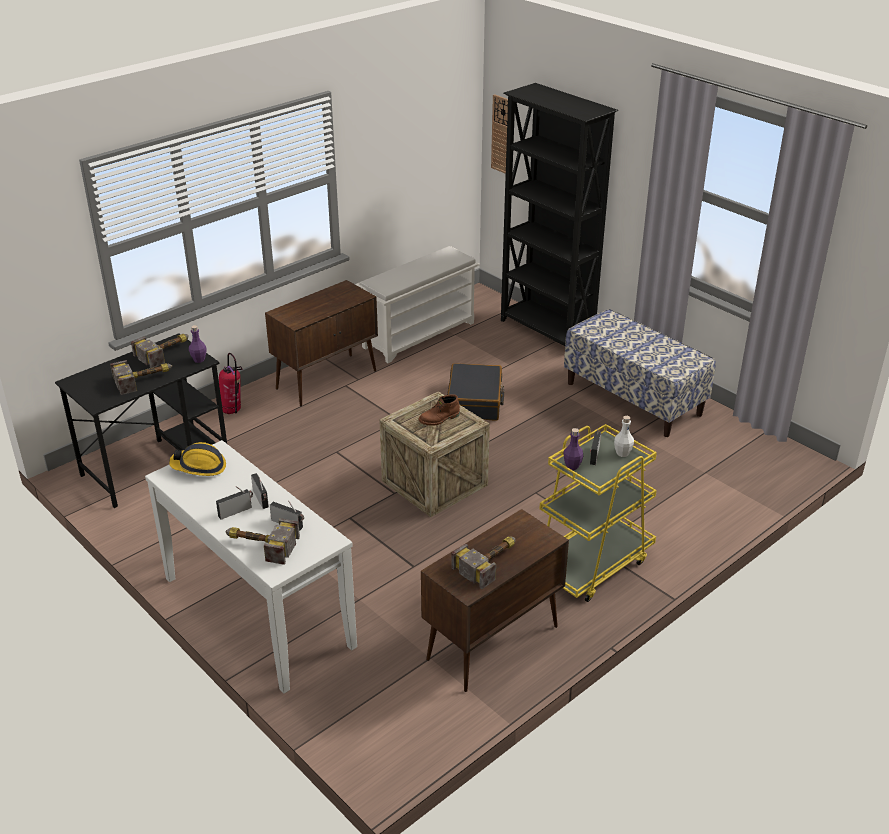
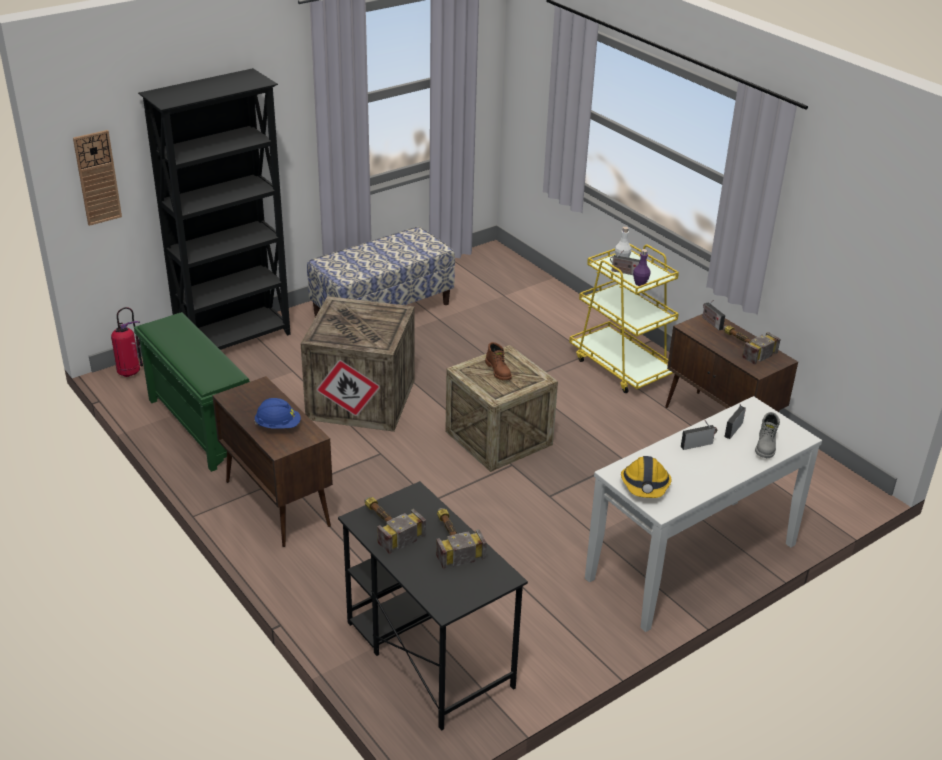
camera: 85 degrees left, 0 degrees up
(199, 360) = (412, 496): purple bottle -> none
(232, 411) = (324, 586): fire extinguisher -> fire extinguisher (130, 372)
(236, 511) = (717, 460): radio -> radio (711, 322)
(259, 545) = (766, 446): hammer -> grey boot
(308, 308) = (278, 425): none -> blue hard hat
(419, 334) = (199, 426): white shoe rack -> green shoe rack
(475, 401) = (359, 400): black suitcase -> crate

